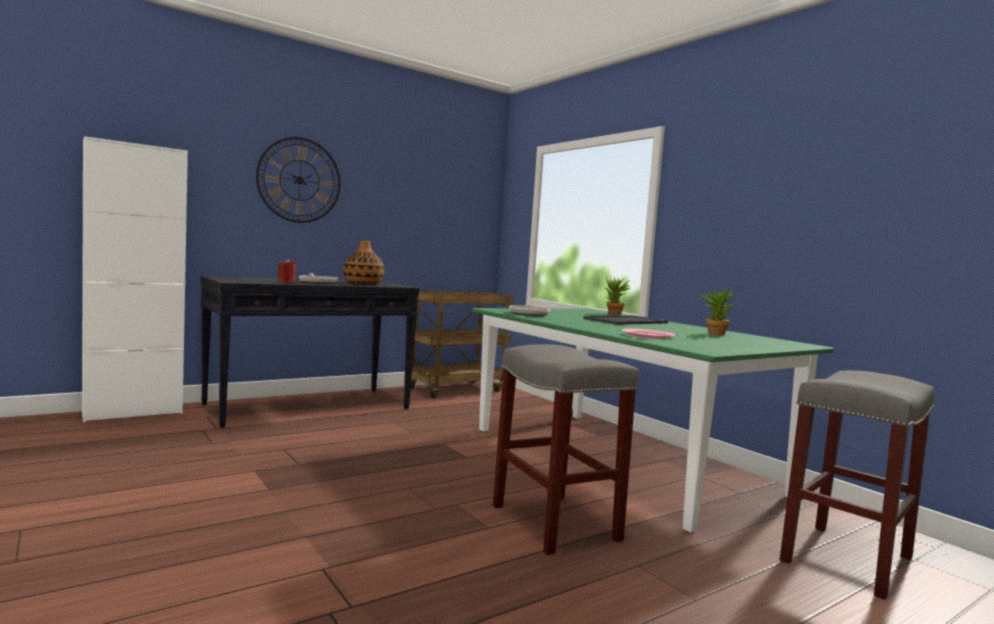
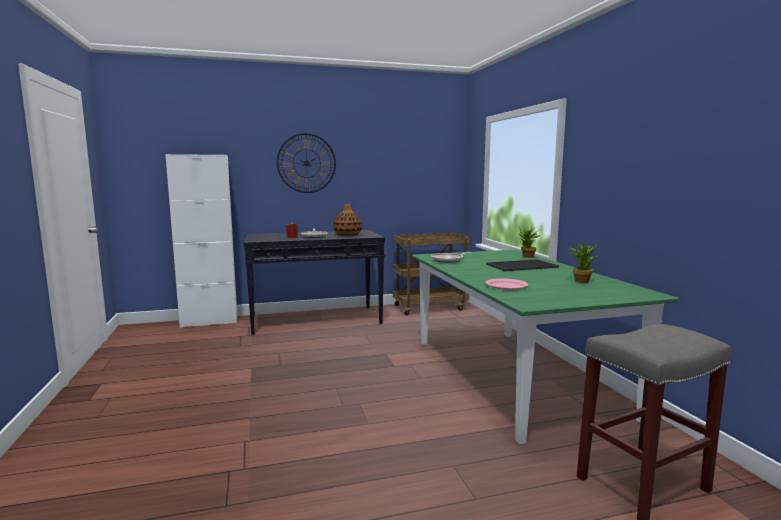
camera: 20 degrees right, 5 degrees up
(553, 522) = (417, 424): grey stool -> none

